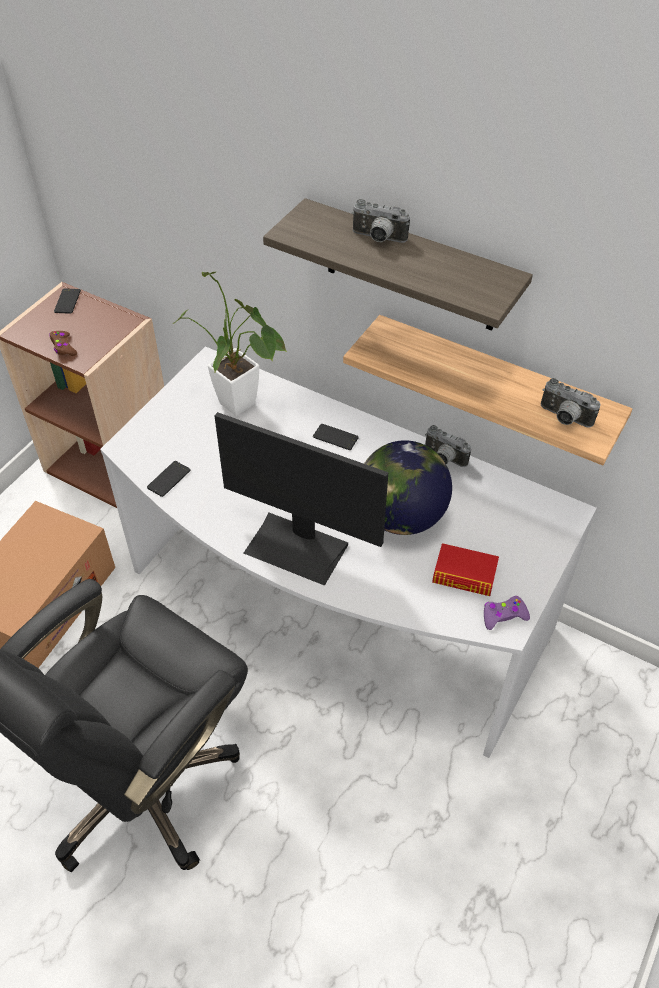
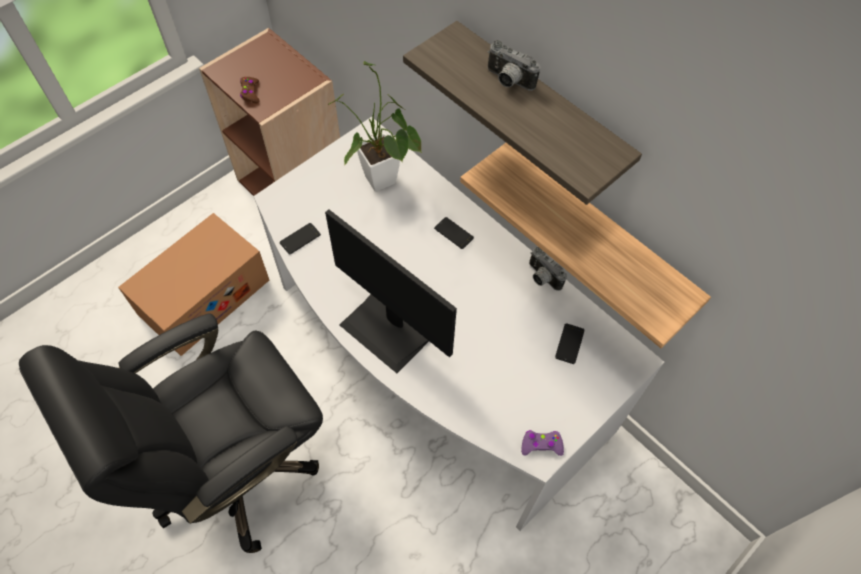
camera: 15 degrees right, 10 degrees up
(67, 301) = (267, 48): phone -> phone (569, 344)
(401, 517) = (484, 325): globe -> none
(464, 574) = (520, 396): book -> none
(564, 418) = (640, 292): camera -> none

